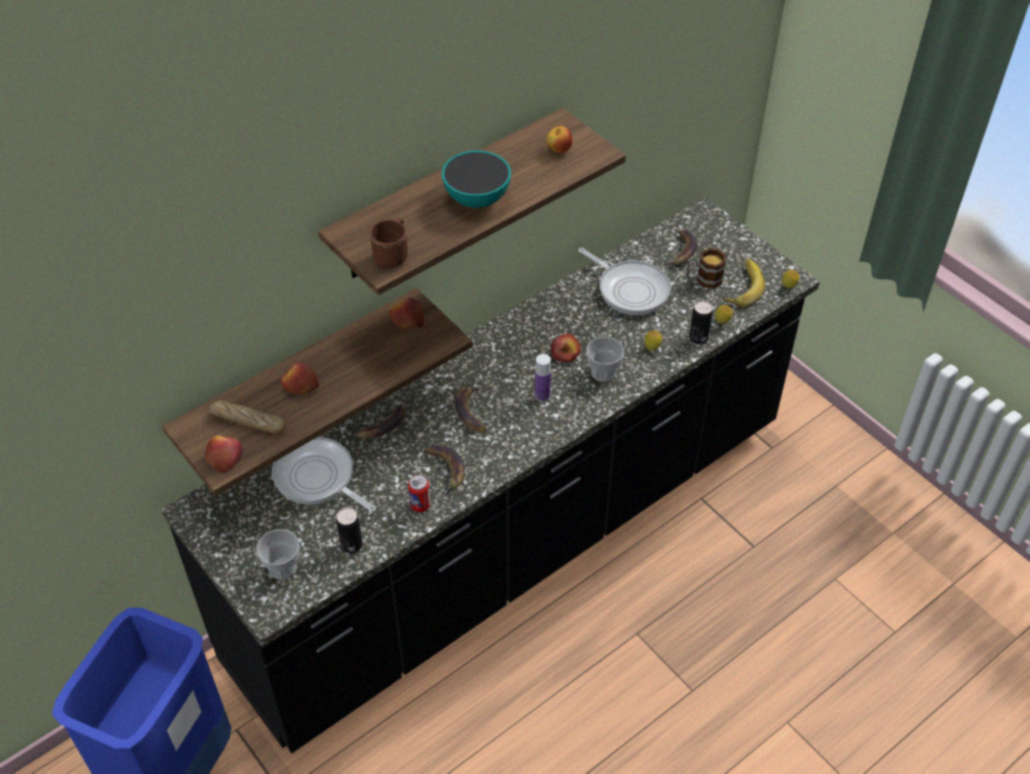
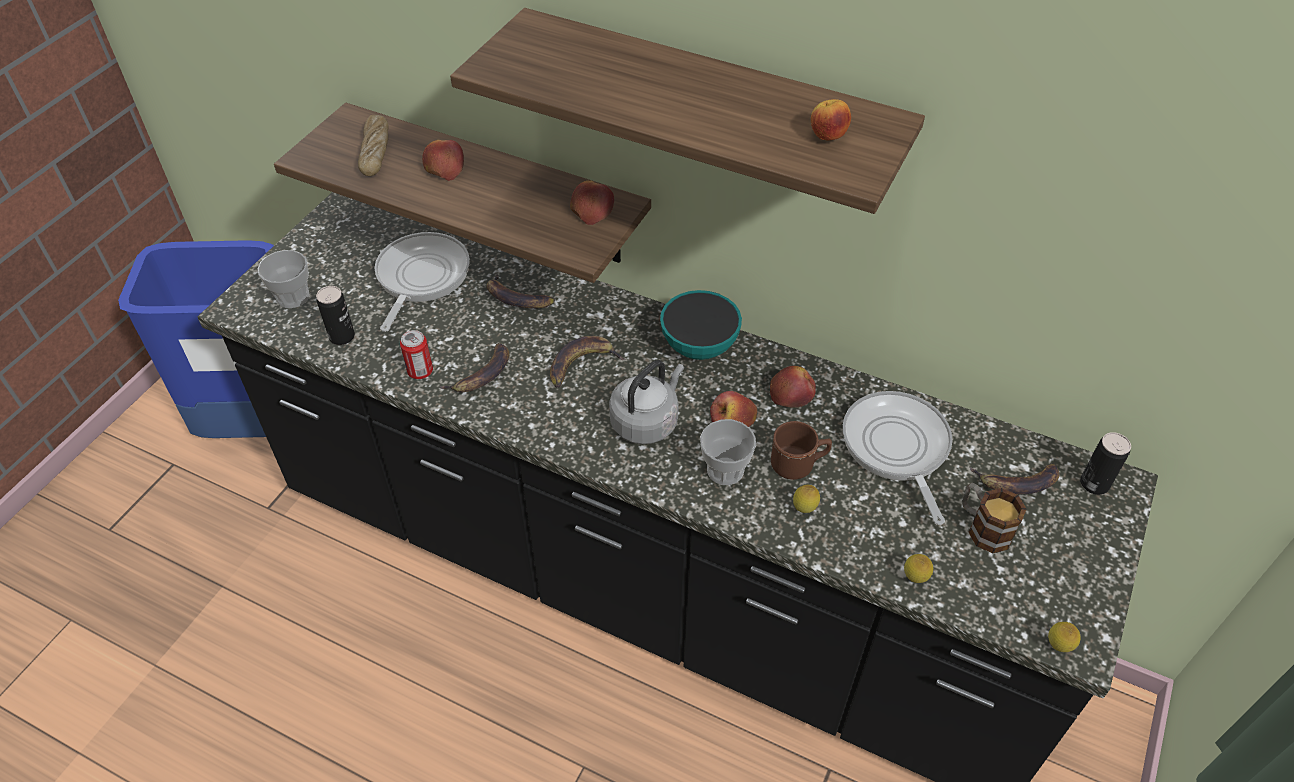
camera: 65 degrees right, 0 degrees up
(224, 457) = (319, 154): apple -> apple (792, 393)
(393, 254) = (516, 67): brown mug -> brown mug (798, 464)
(477, 199) = (667, 98): bowl -> bowl (699, 346)
(542, 395) = (646, 421): bottle -> grey kettle
(630, 289) = (897, 448): frying pan -> frying pan turned 150 degrees clockwise
(698, 338) = (862, 558): can -> can (1094, 484)
(741, 286) = (1008, 580): banana -> none

